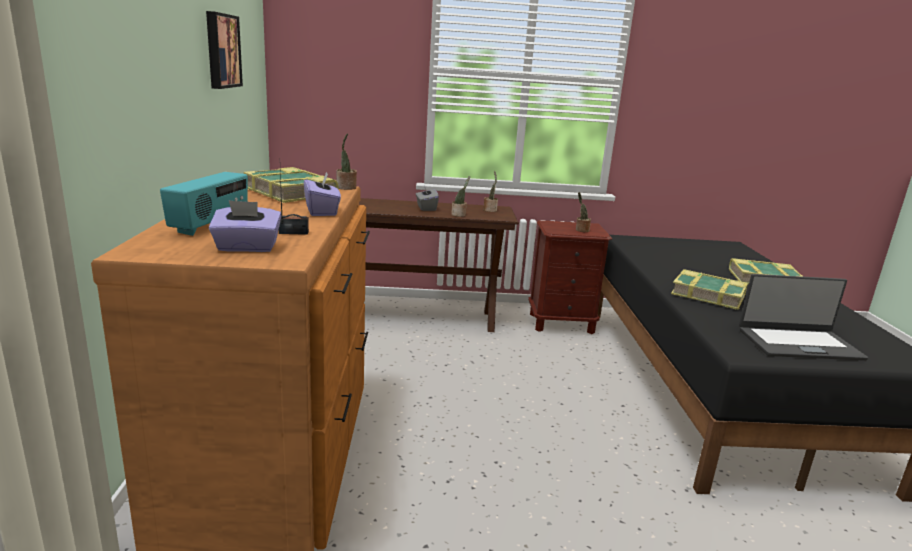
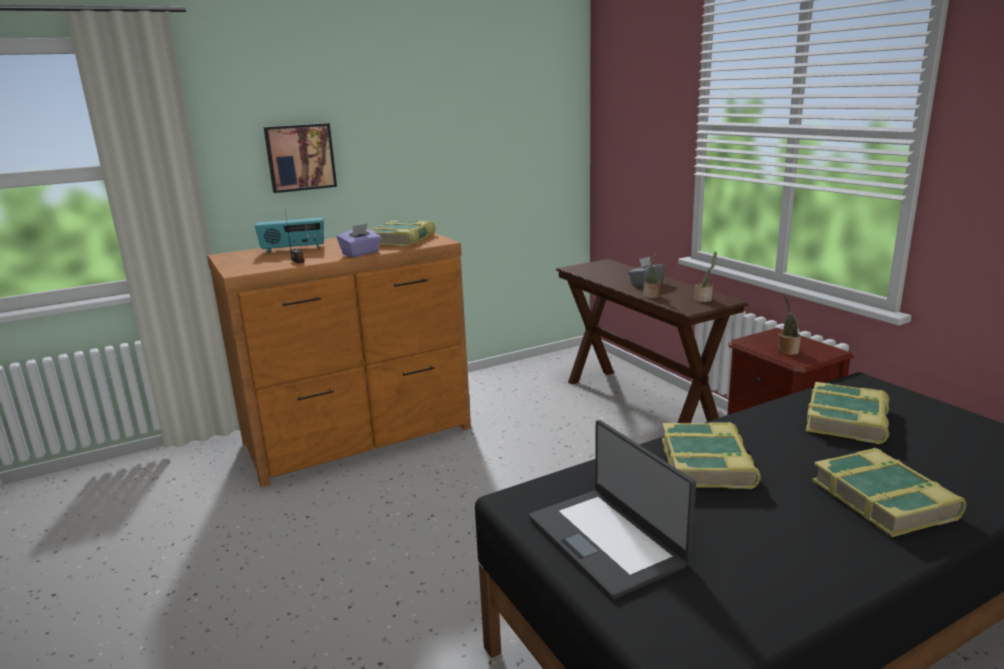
camera: 65 degrees right, 0 degrees up
(221, 51) = (477, 124): picture -> picture (300, 157)
(247, 247) = (254, 263): purple tissue box -> none
(346, 188) = (445, 242): potted plant -> none
(670, 256) = (848, 420): none -> book

